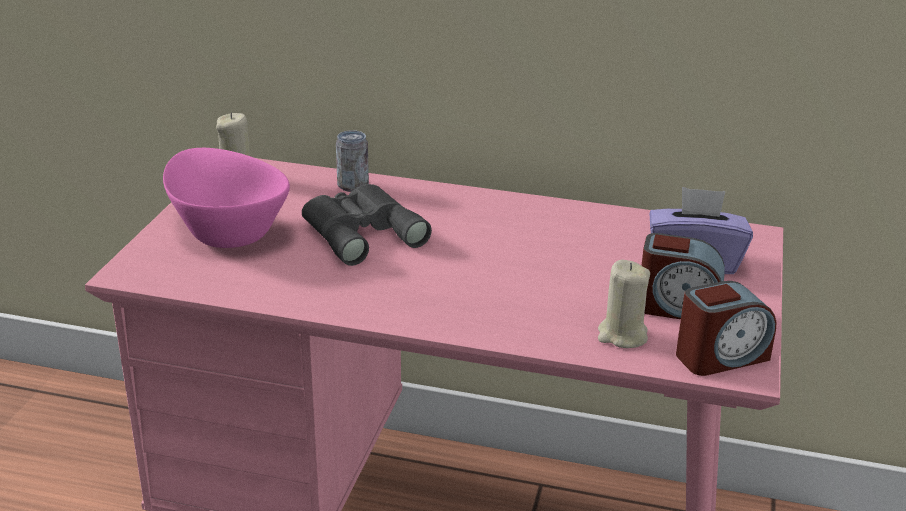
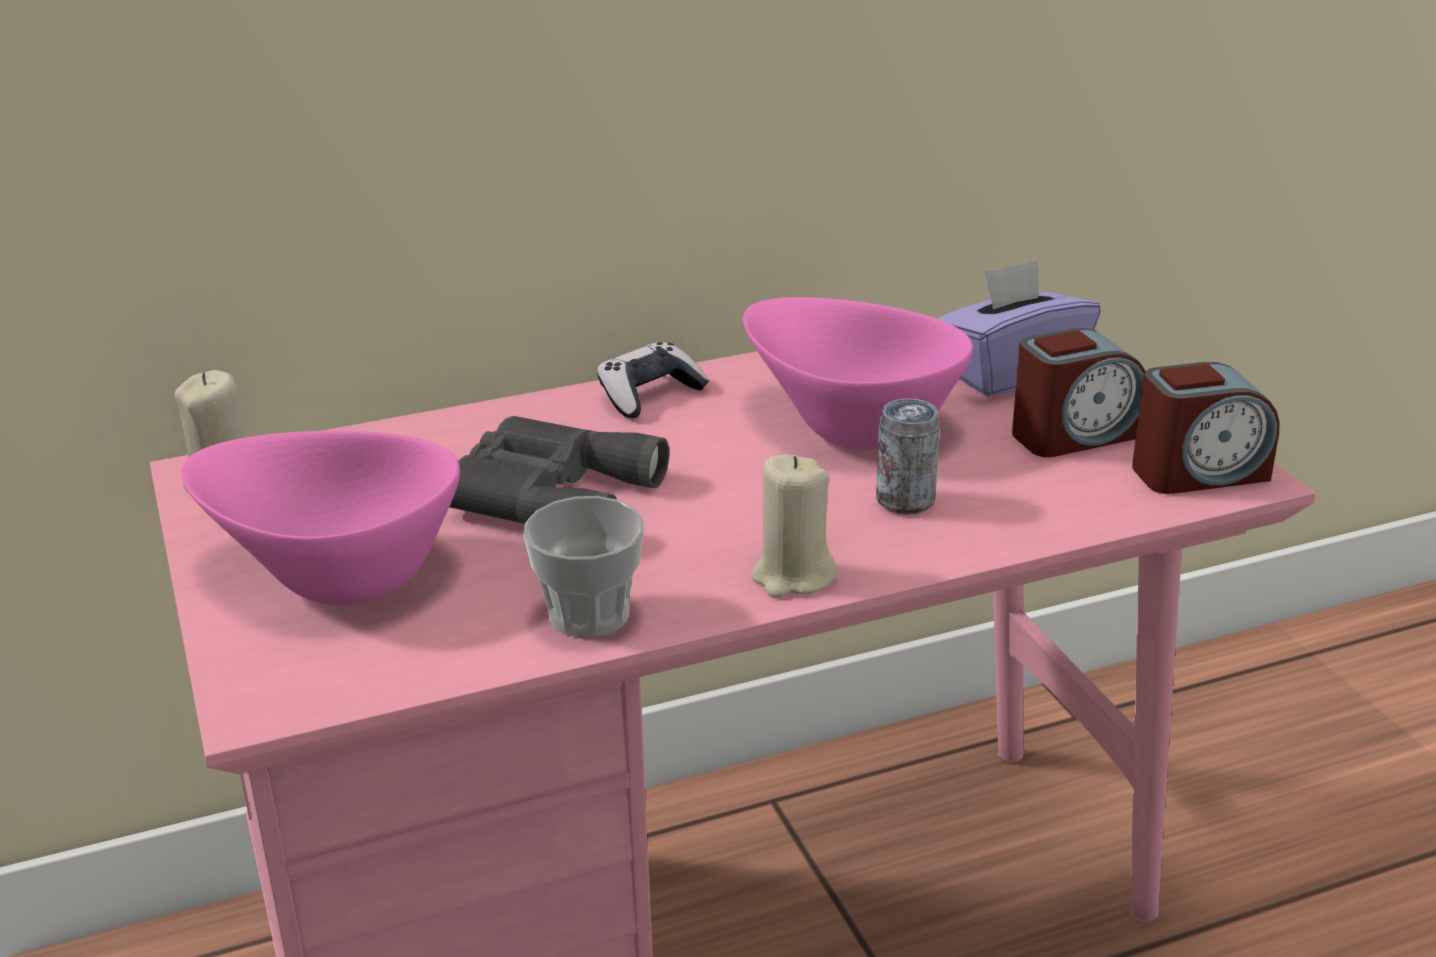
camera: 35 degrees left, 0 degrees up
(302, 293) = (589, 615): none -> cup
(353, 185) = (439, 436): can -> can (905, 501)
(477, 201) = (649, 395): none -> game controller
(559, 254) = (849, 423): none -> pink bowl
(622, 335) = (1065, 494): beige candle -> beige candle (793, 576)
(721, 357) = (1198, 473): alarm clock -> alarm clock turned 45 degrees clockwise

